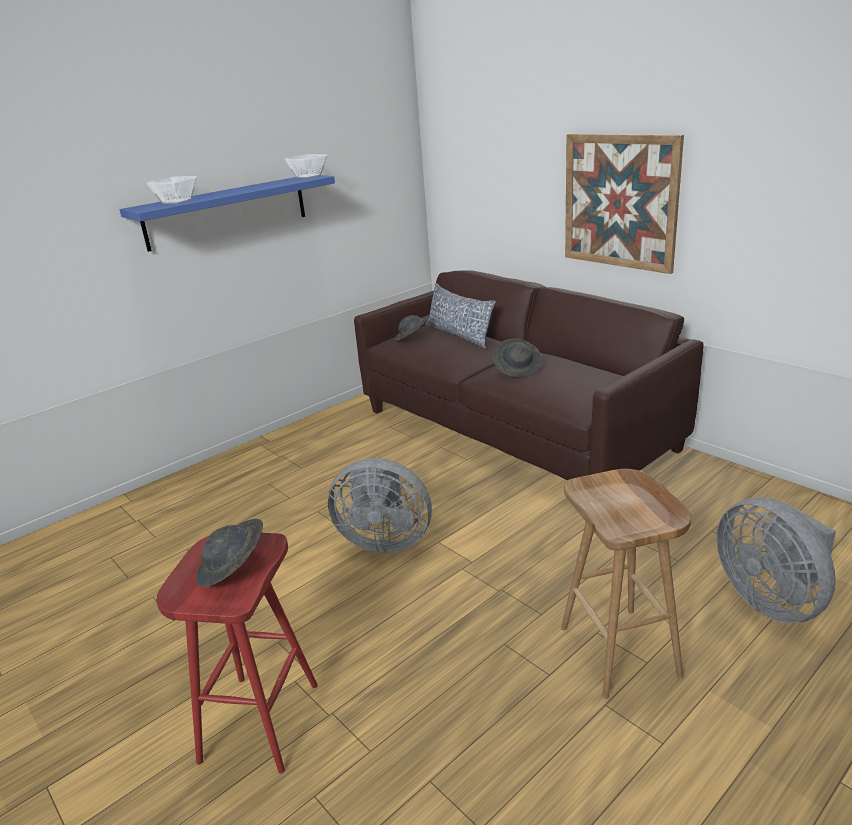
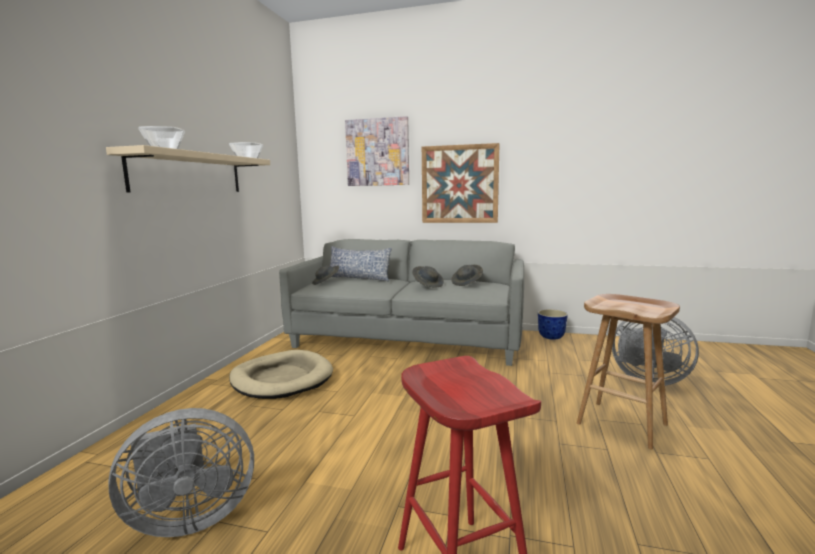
camera: 35 degrees left, 15 degrees down
(227, 211) = (189, 173): blue shelf -> beige shelf
(233, 569) = (469, 382): grey hat -> grey hat (467, 283)
(323, 456) = (282, 379): none -> beige dog bed
(384, 540) = (398, 413): grey fan -> grey fan (188, 518)
(511, 139) = (377, 152): none -> picture
(513, 430) = (408, 339): brown sofa -> grey sofa
(728, 476) = (551, 337): none -> planter

